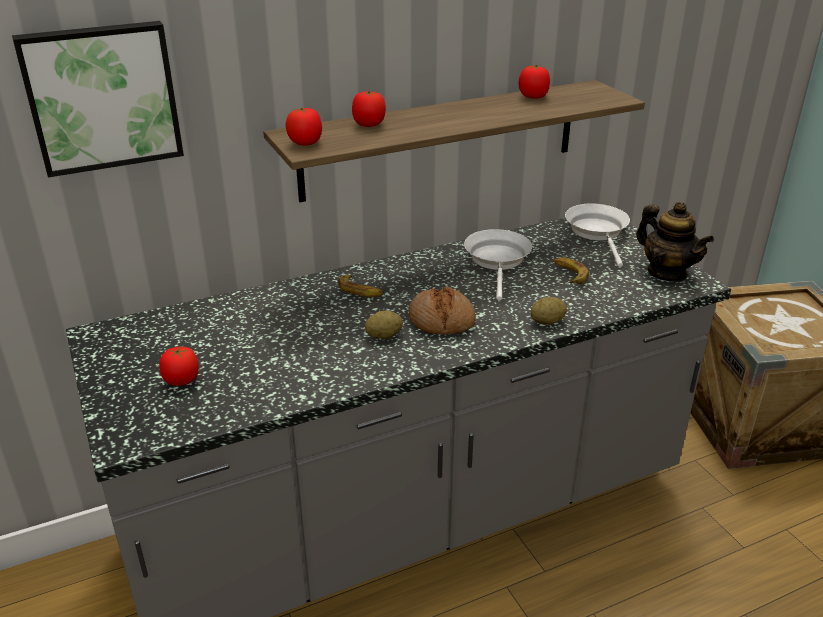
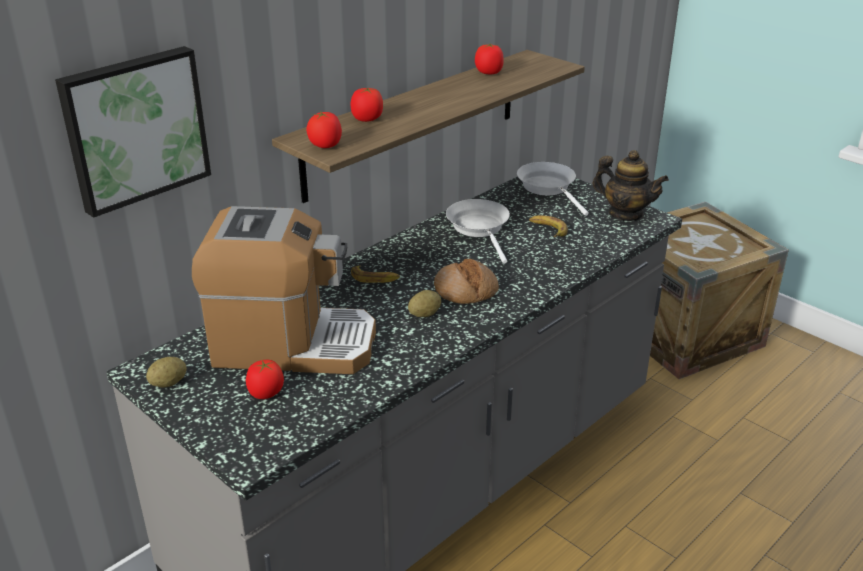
camera: 20 degrees left, 0 degrees up
(239, 339) = (292, 344): none -> coffee machine
(547, 322) = (555, 274): potato -> potato (168, 383)

